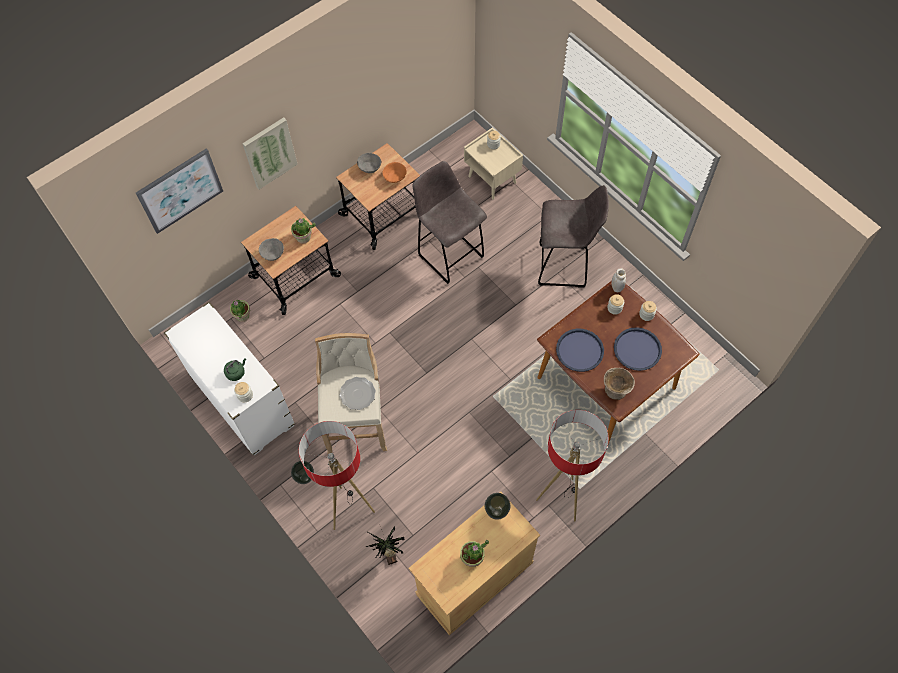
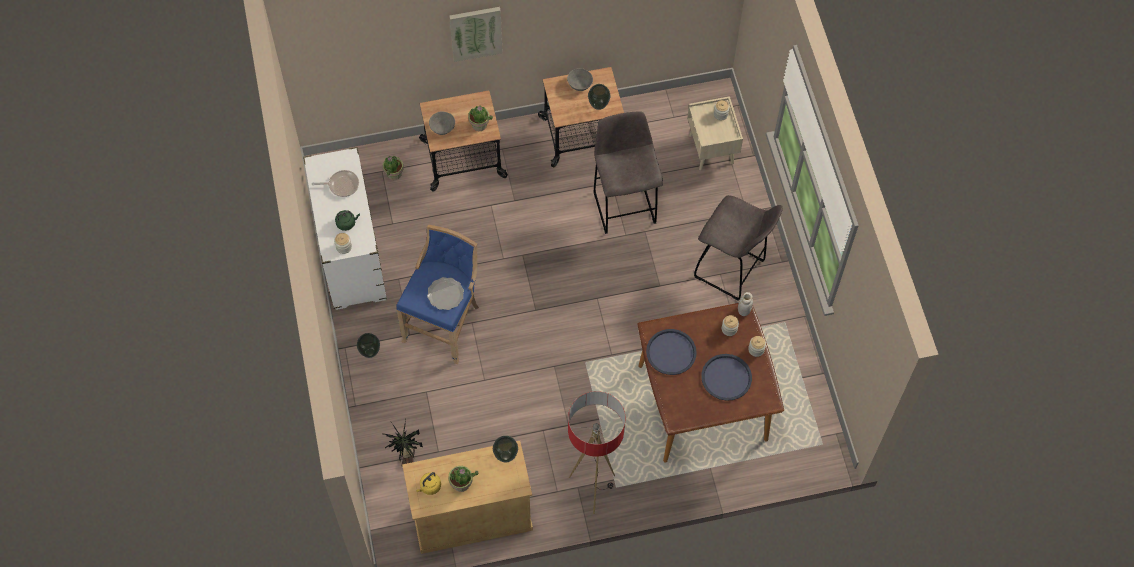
camera: 25 degrees right, 0 degrees up
(180, 191) = (373, 35): picture -> none
(213, 341) = (341, 185): none -> frying pan
(350, 509) = (394, 400): floor lamp -> none
(356, 421) = (445, 323): beige stool -> blue stool
(395, 177) = (598, 105): orange bowl -> vase
(445, 576) = (429, 487): none -> yellow kettle
(615, 389) = (682, 404): beige bowl -> none

